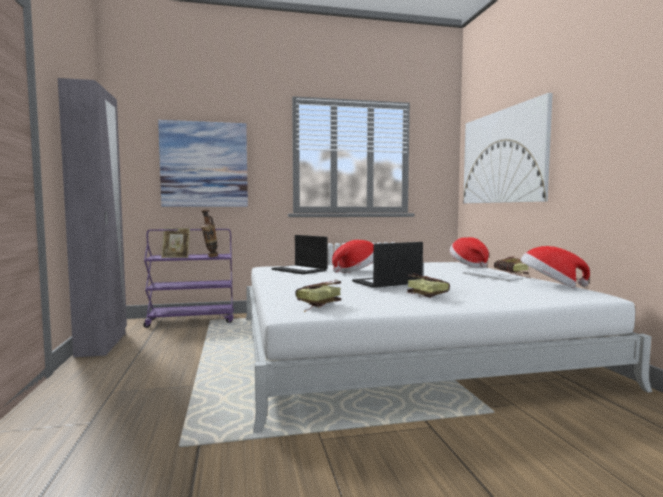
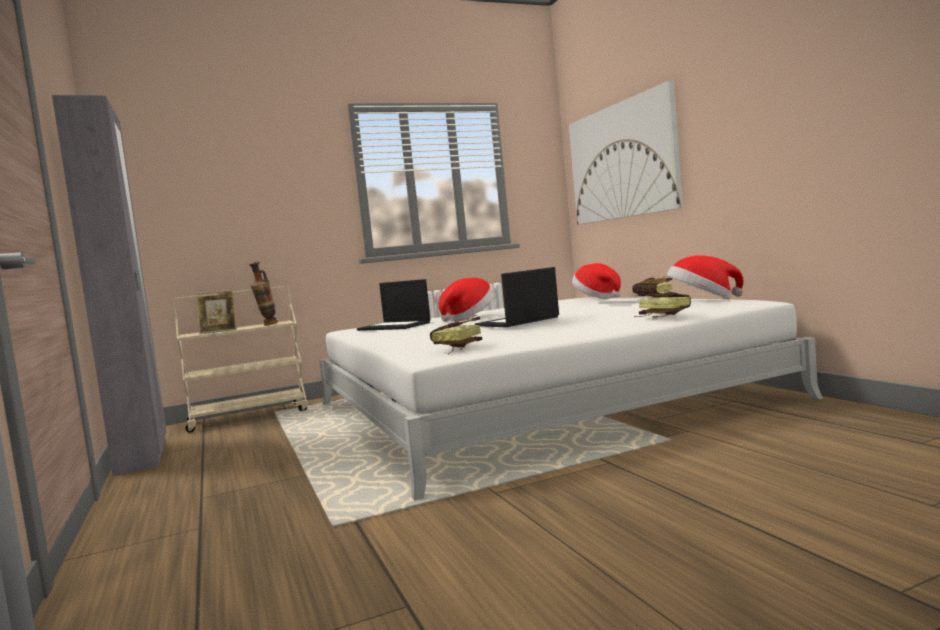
camera: 10 degrees left, 0 degrees up
(192, 321) = (249, 416): purple cart -> beige cart
(204, 164) = (239, 203): picture -> none
(424, 296) = (571, 327): book -> book (660, 316)

